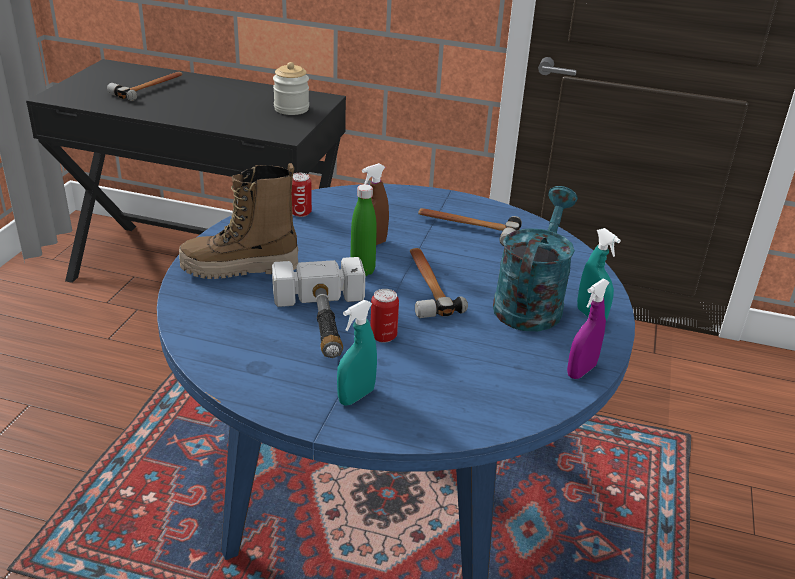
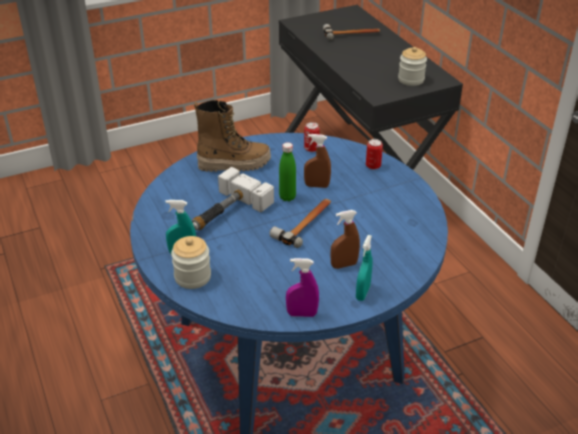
camera: 50 degrees right, 5 degrees up
(240, 269) = (234, 164): boot -> boot turned 135 degrees clockwise
(383, 336) = (240, 235): can -> can (373, 166)
(413, 412) = (192, 277): none -> jar
(467, 228) = (387, 205): hammer -> none
(531, 302) = (344, 265): turquoise watering can -> brown spray bottle

